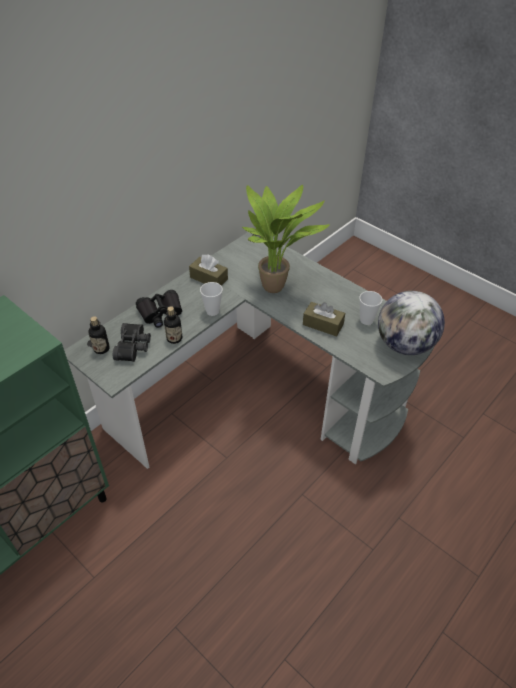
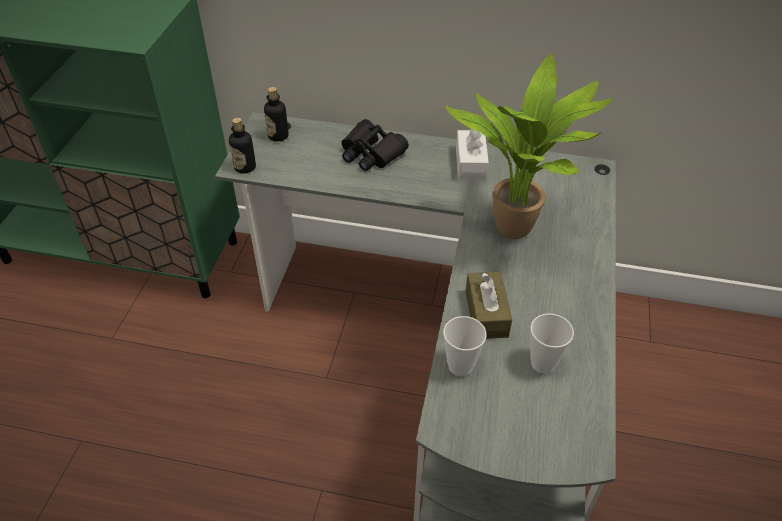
camera: 60 degrees right, 0 degrees up
(134, 347) = (300, 158): black binoculars -> none
(174, 338) = (338, 182): bottle -> bottle (245, 167)
(209, 278) = (470, 164): brown tissue box -> white tissue box
(212, 311) = (413, 193): cup -> cup (460, 366)
(405, 345) = (530, 438): globe -> none

